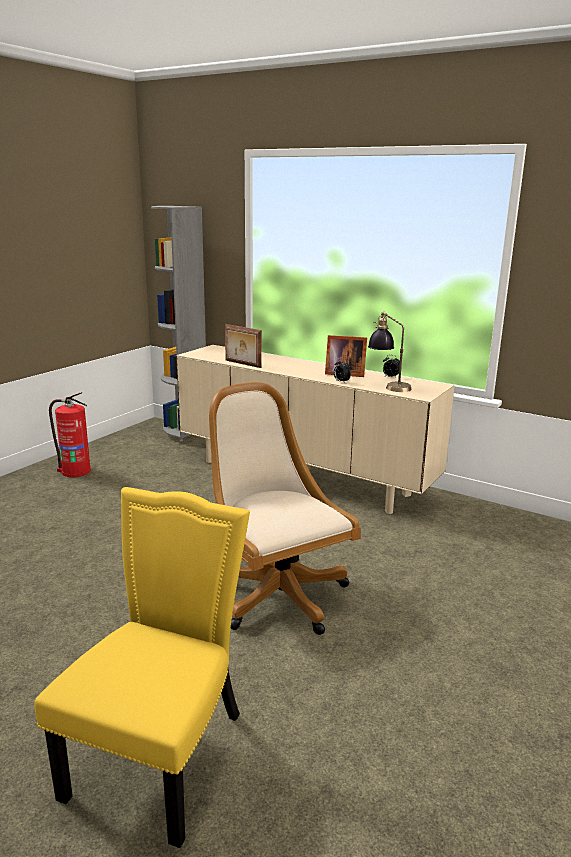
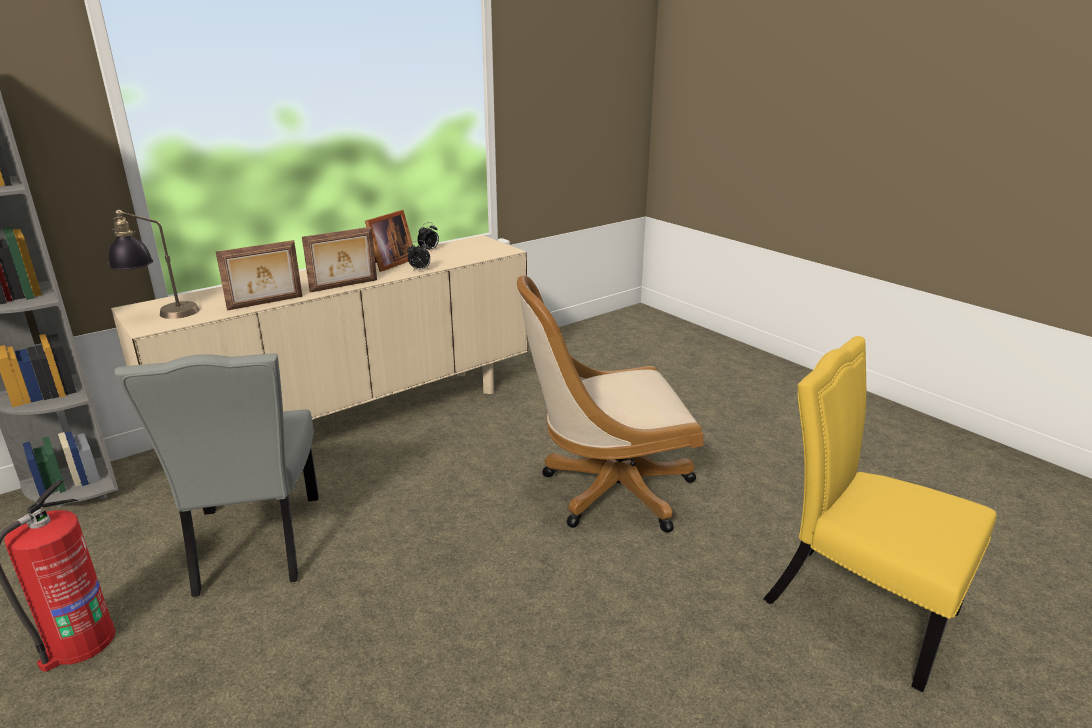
camera: 70 degrees left, 5 degrees up
(160, 484) = (255, 540): none -> grey chair
(288, 372) = (344, 286): none -> picture frame
(388, 386) = (460, 256): table lamp -> table lamp (162, 315)

